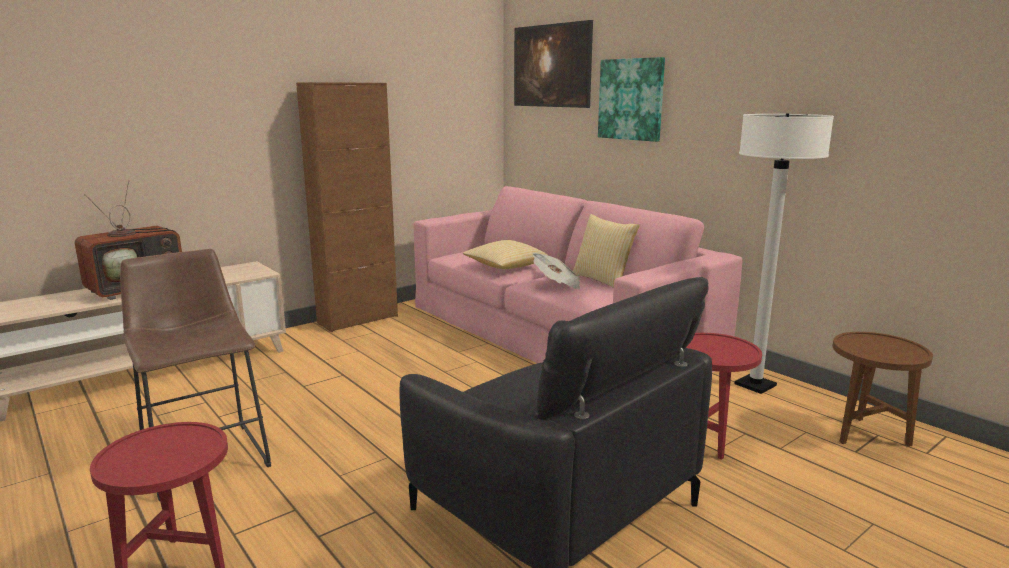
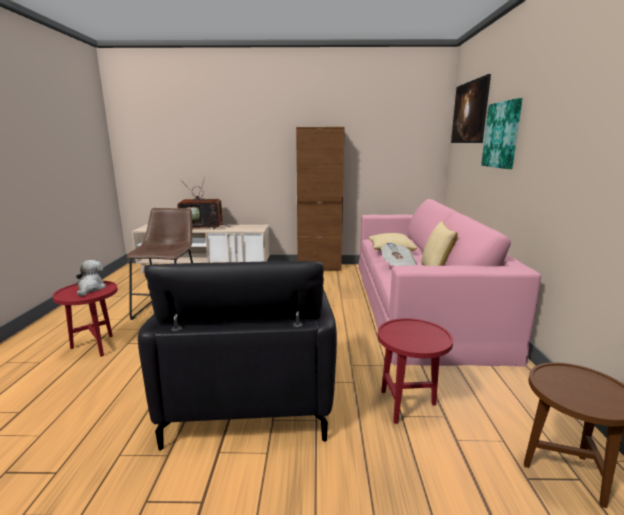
camera: 40 degrees right, 0 degrees up
(163, 446) = (91, 289): none -> plush toy
(755, 385) = (516, 388): white floor lamp -> none

